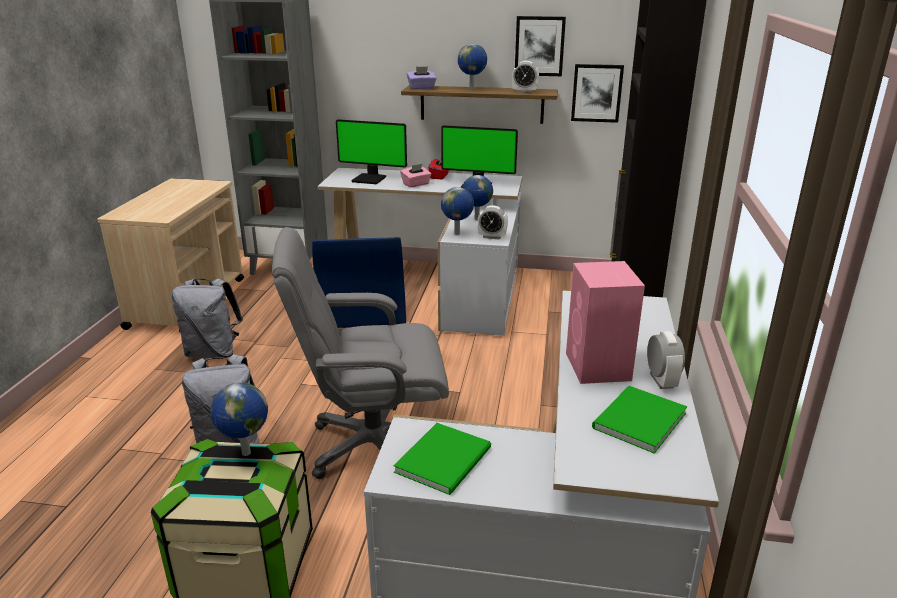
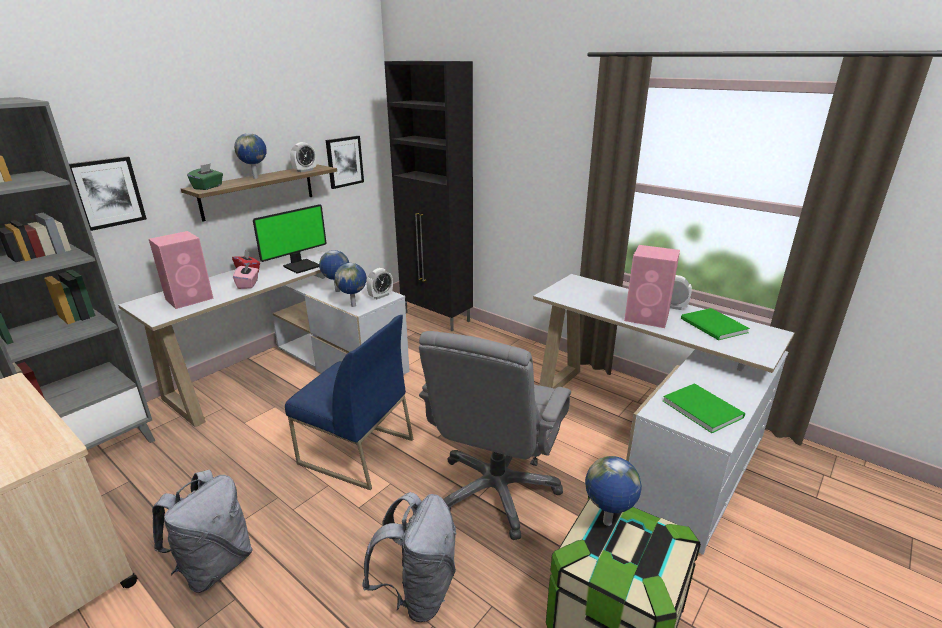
camera: 60 degrees left, 0 degrees up
(370, 179) = (190, 298): monitor -> pink speaker
(421, 88) = (208, 187): purple tissue box -> green tissue box
(539, 46) = (296, 128): picture -> picture (107, 193)

